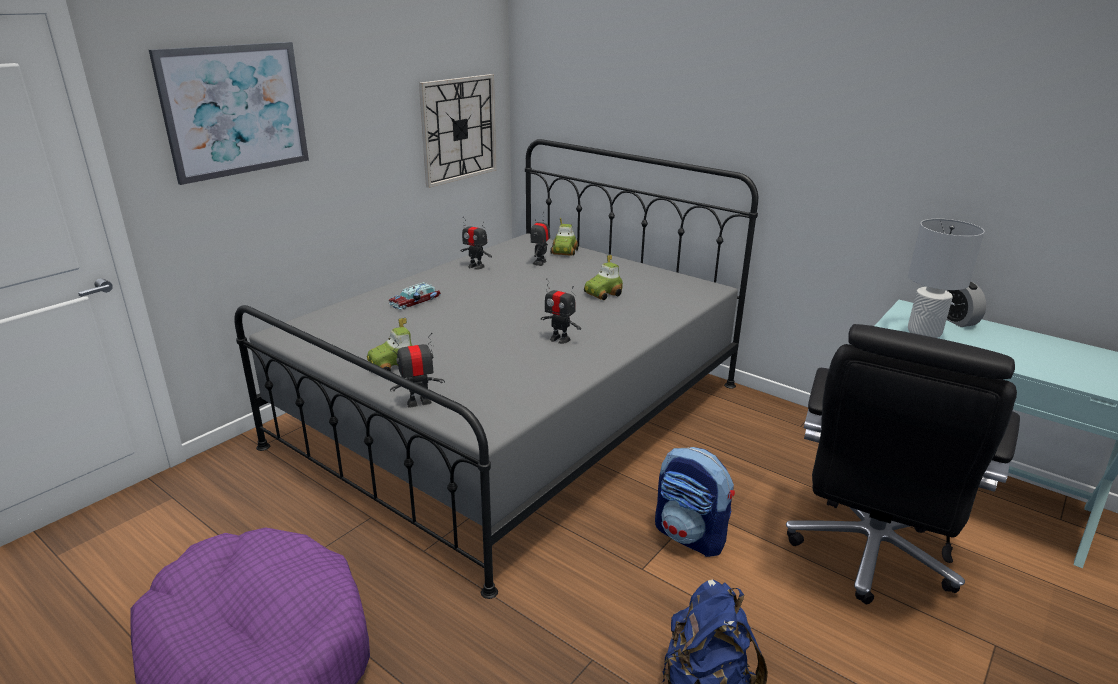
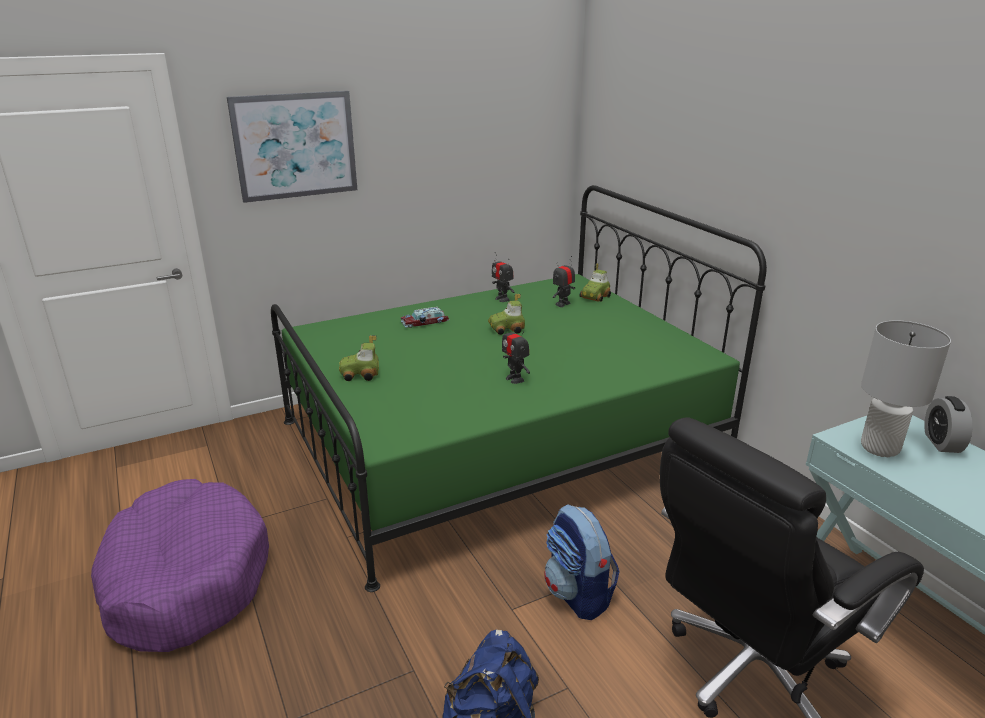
camera: 25 degrees right, 0 degrees up
(418, 402) = (353, 409): toy robot -> none
(459, 129) = (515, 170): wall clock -> none
(514, 414) = (499, 441): grey bed -> green bed
(603, 294) = (594, 344): toy car -> toy car (507, 329)

